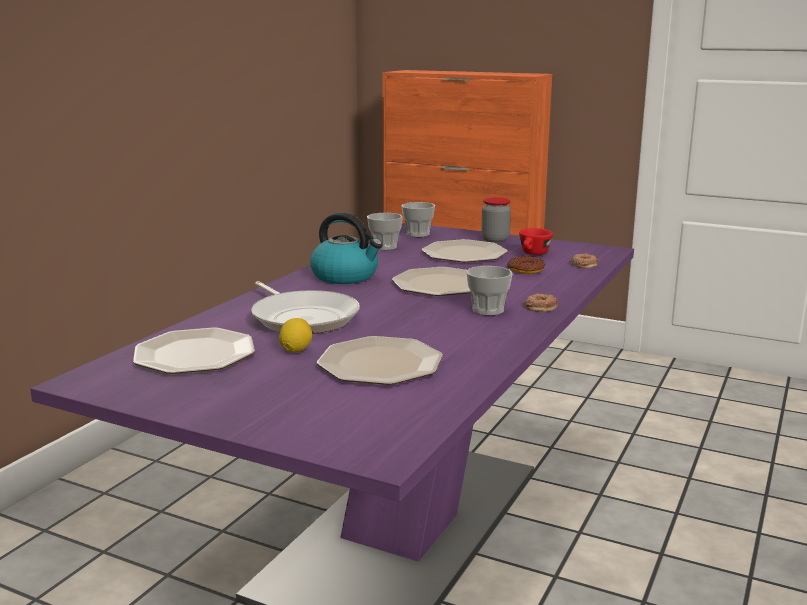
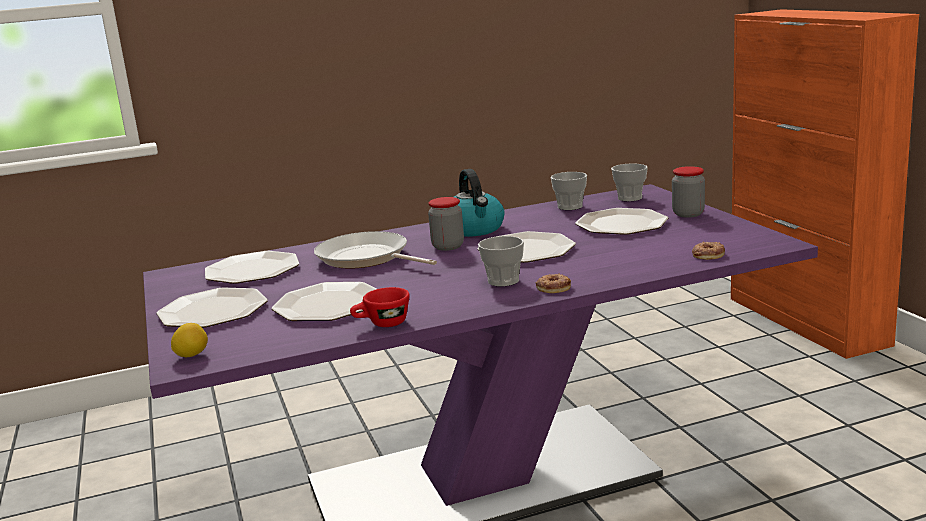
camera: 45 degrees right, 0 degrees up
(262, 399) = (213, 310): none -> plate
(296, 350) = (306, 282): lemon -> lemon (192, 355)
(303, 318) = (366, 258): frying pan -> frying pan turned 120 degrees clockwise
(360, 294) = (448, 246): none -> jar
(525, 270) = (634, 250): donut -> none
(533, 254) = (686, 235): red cup -> red cup (382, 324)

